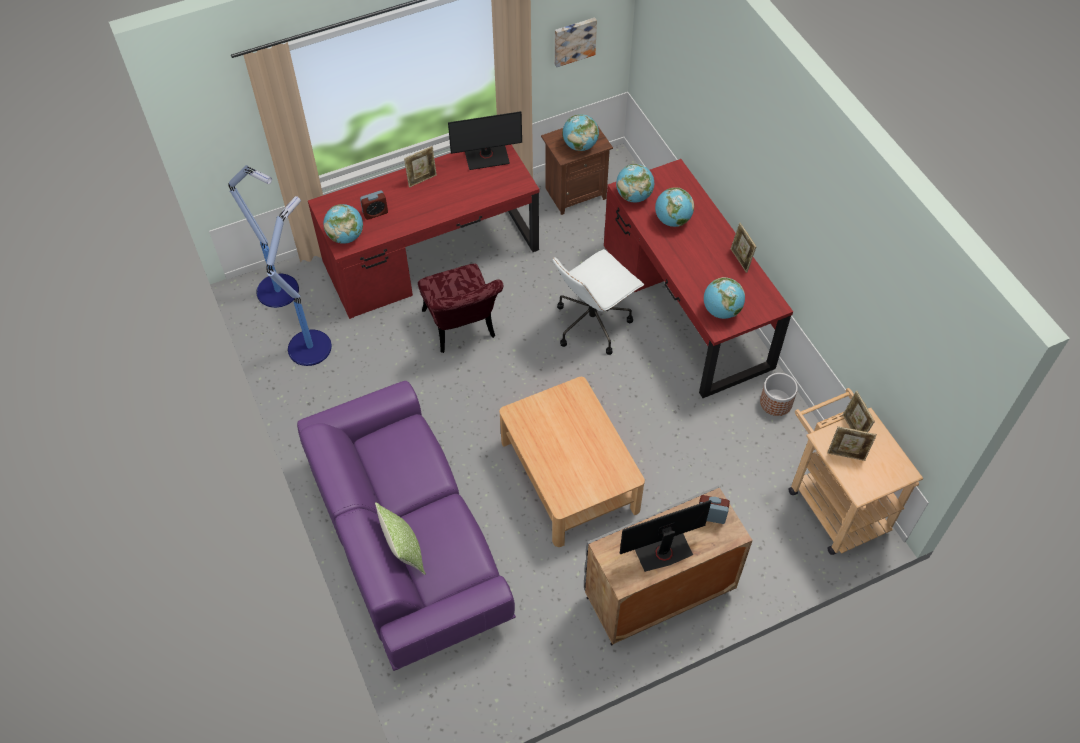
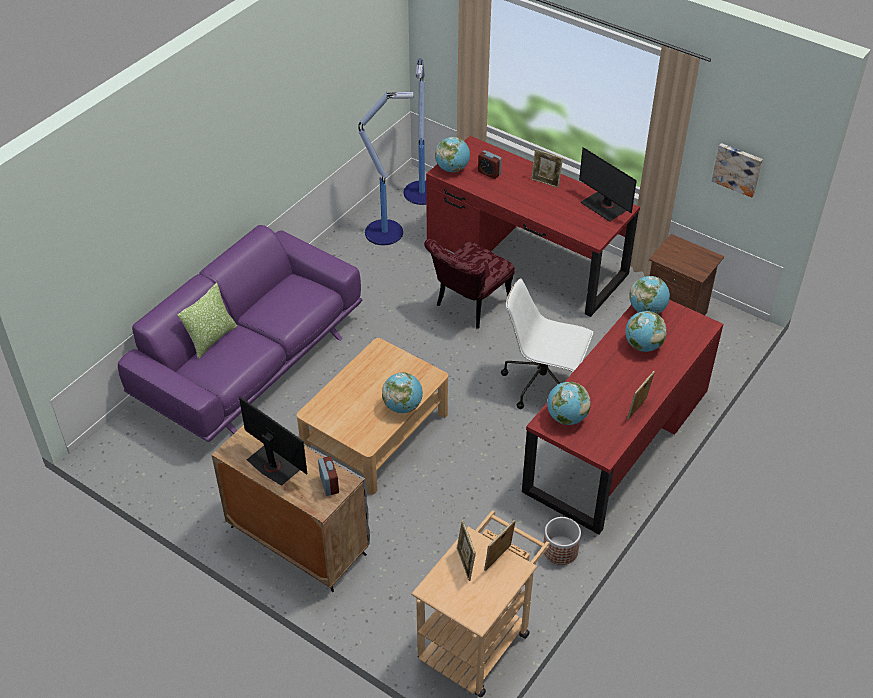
camera: 60 degrees right, 10 degrees down
(580, 145) = (683, 261): globe -> globe (402, 406)

